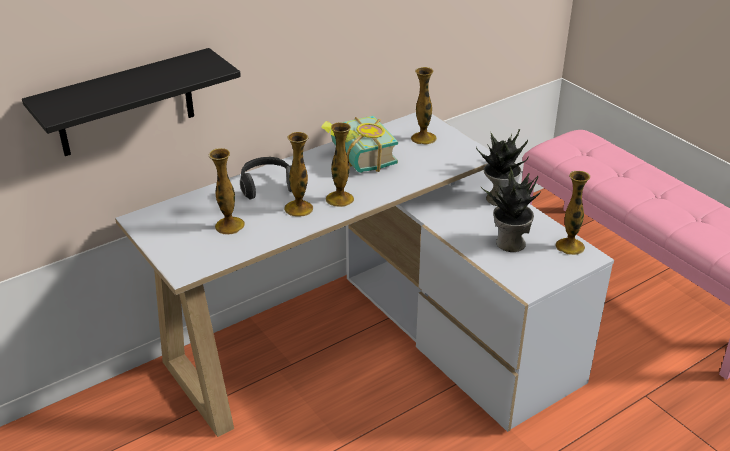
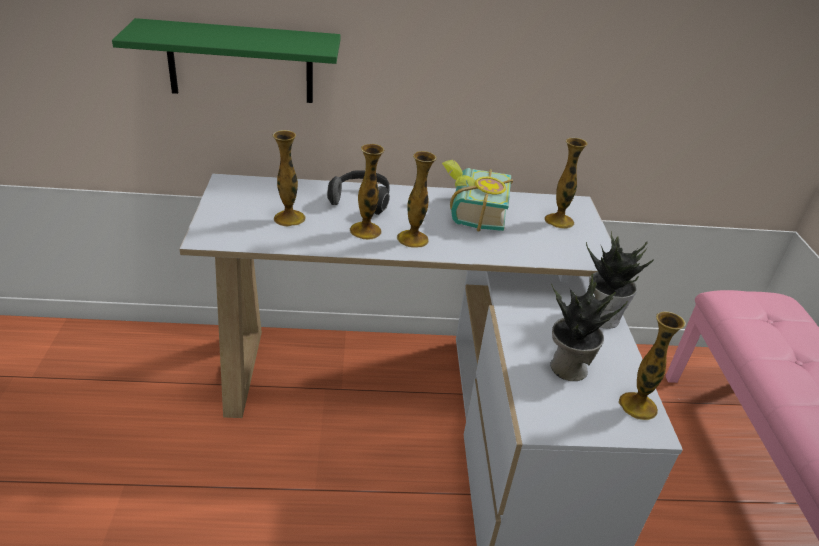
camera: 30 degrees right, 0 degrees up
(125, 103) = (241, 62): black shelf -> green shelf

